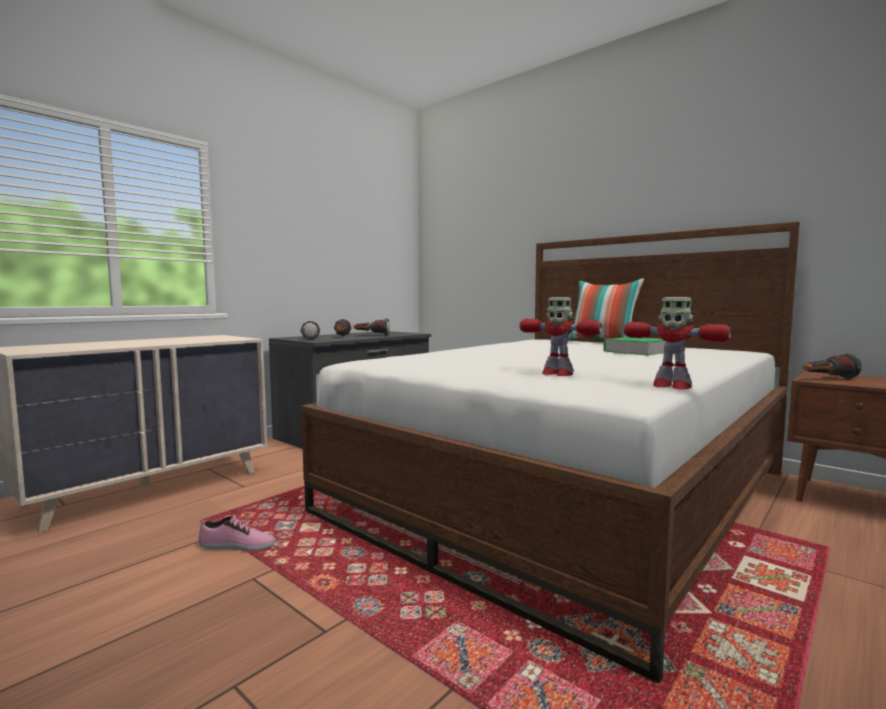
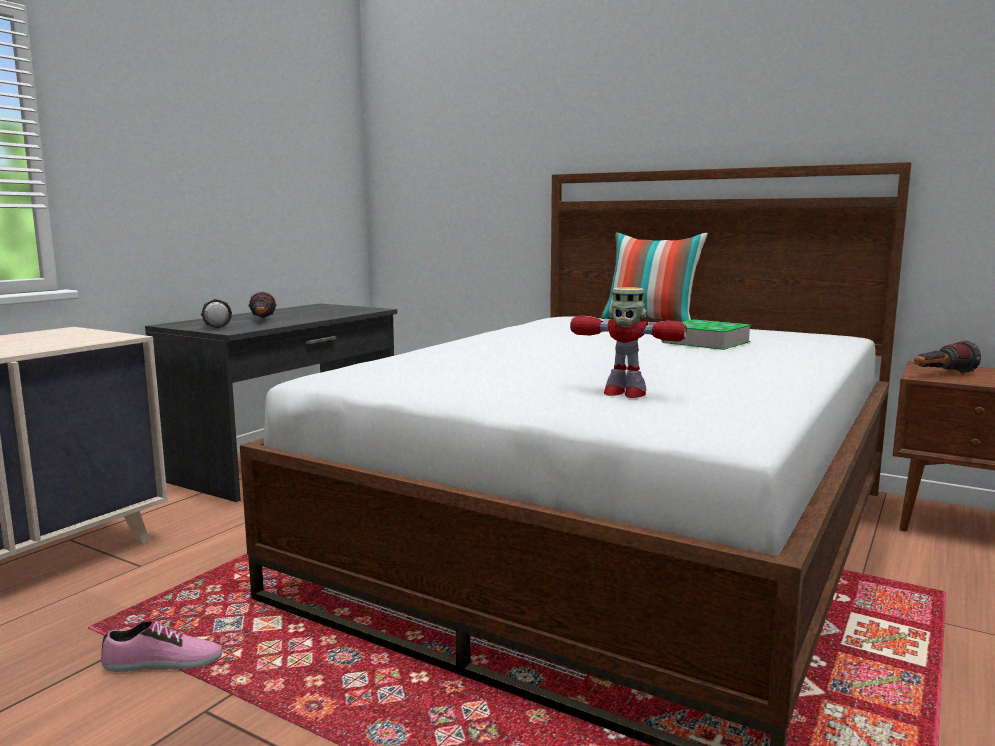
camera: 10 degrees left, 5 degrees up
(371, 335) = (307, 314): flashlight -> none
(670, 386) = (779, 412): toy robot -> none

